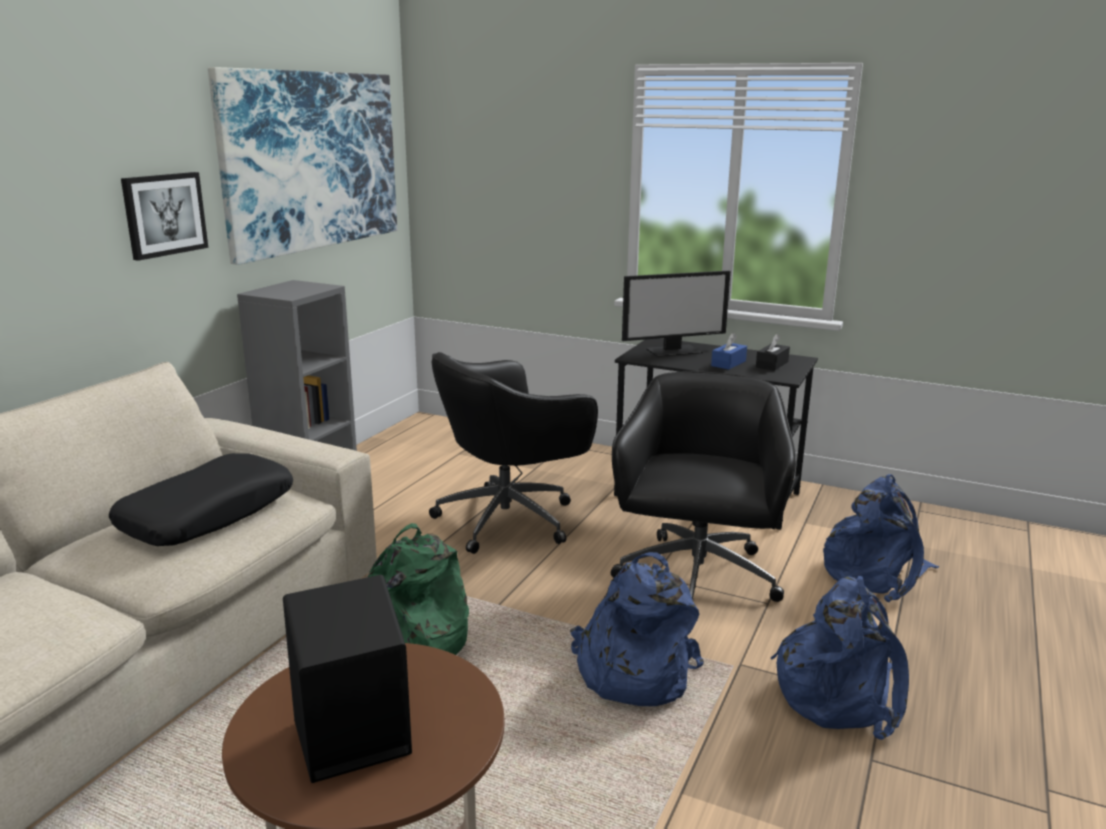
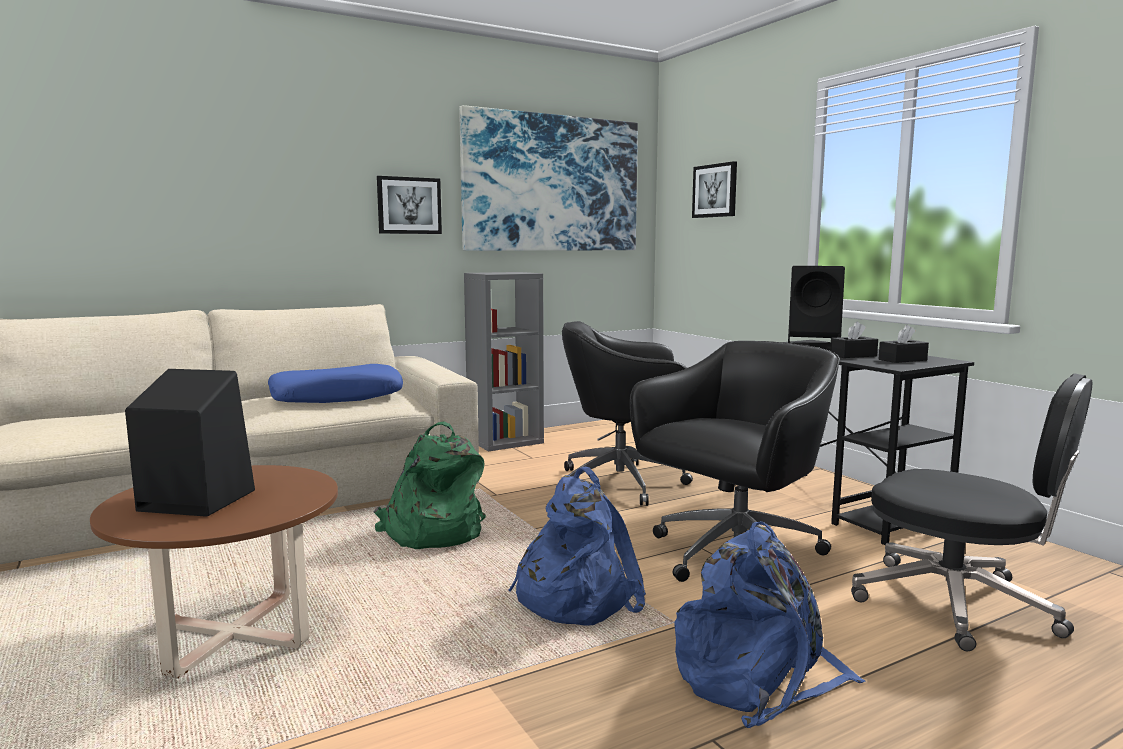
camera: 35 degrees right, 10 degrees down
(208, 514) = (337, 397): black pillow -> blue pillow
(500, 166) = (715, 190): none -> picture
(673, 350) = (815, 346): monitor -> black speaker
(728, 363) = (853, 355): blue tissue box -> black tissue box
(875, 573) = (958, 605): blue backpack -> black office chair

